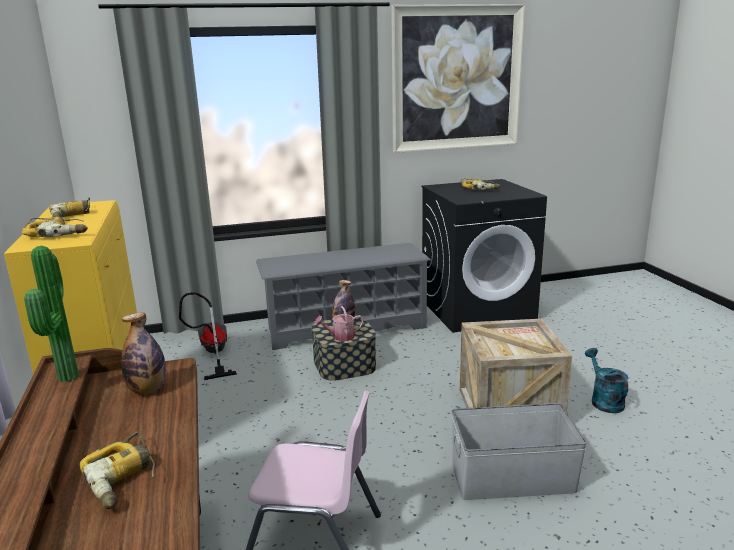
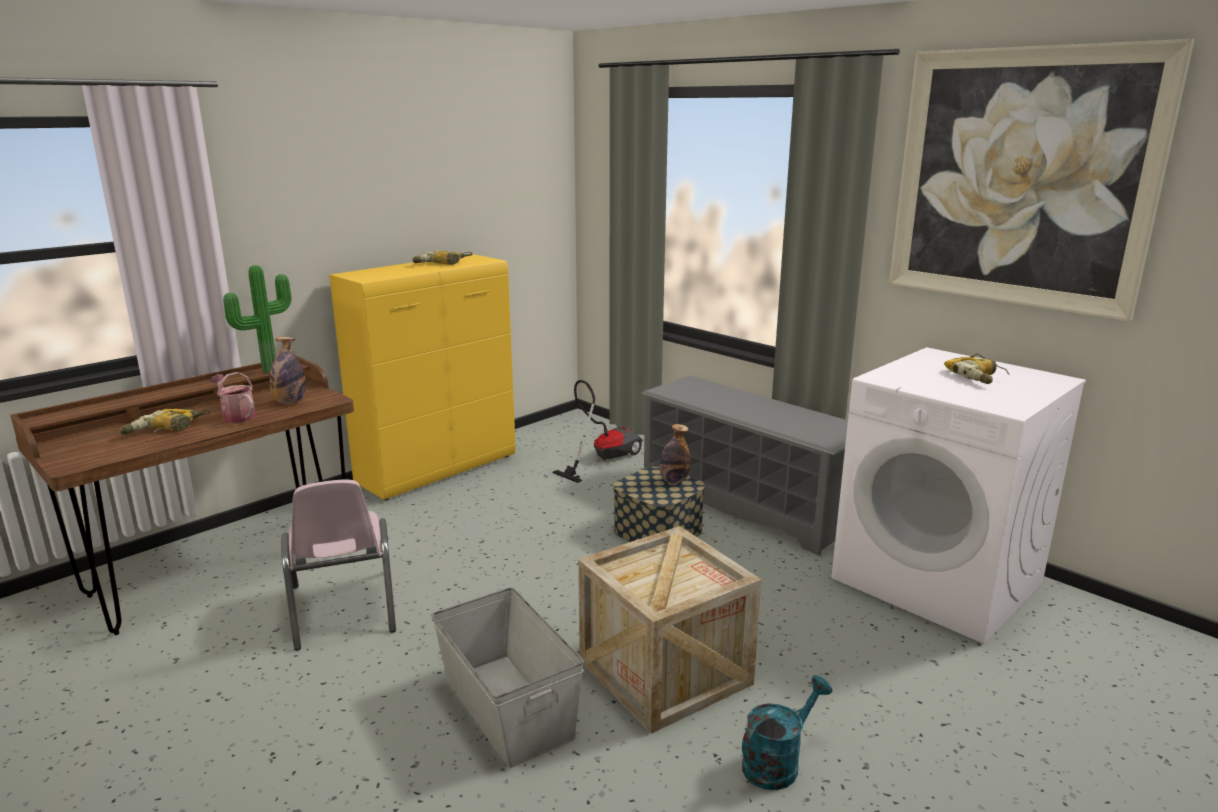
camera: 60 degrees right, 0 degrees up
(58, 233) = (385, 272): power drill -> none
(340, 337) = (639, 488): watering can -> watering can (237, 416)
(477, 309) = (938, 580): black washing machine -> white washing machine

